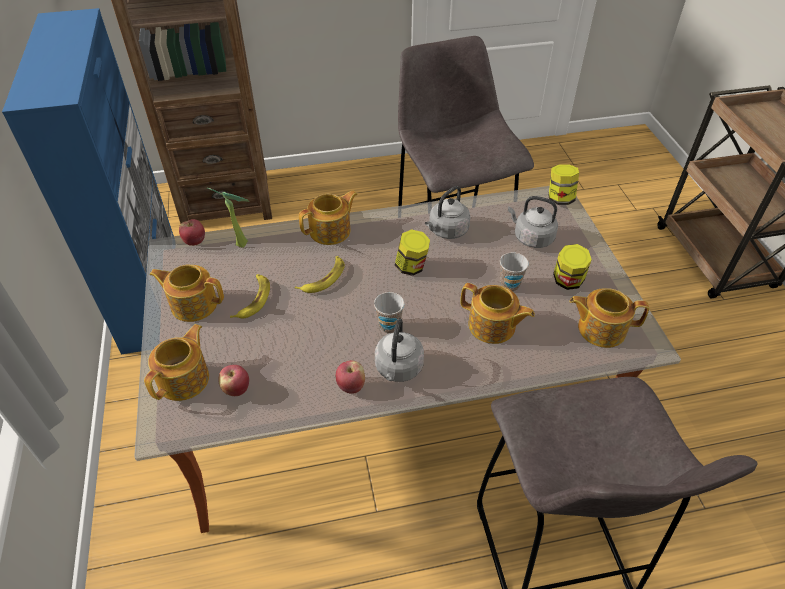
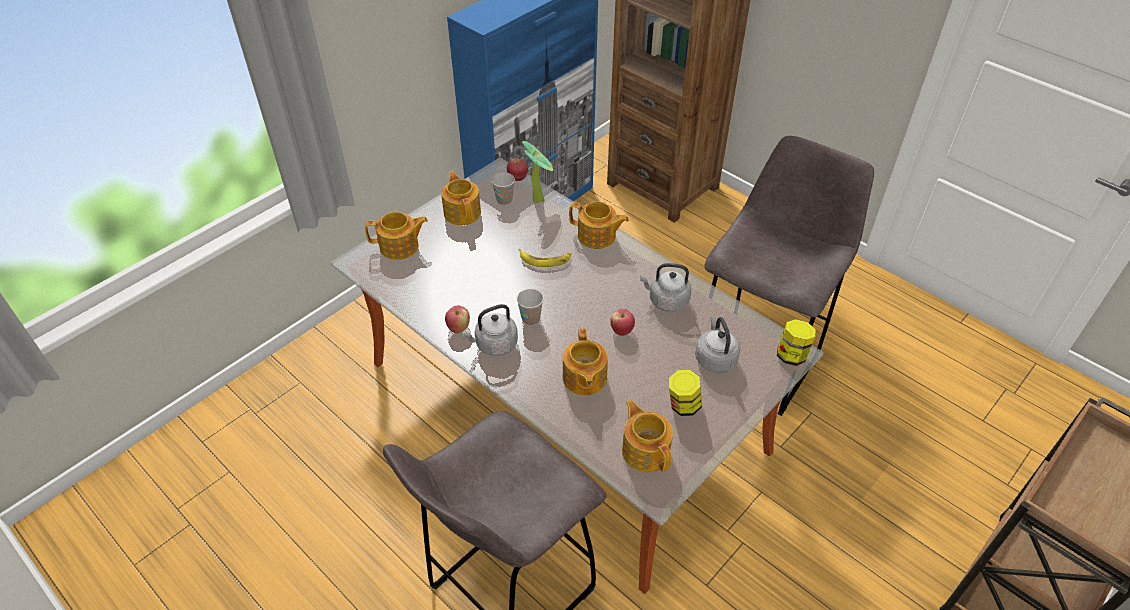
camera: 55 degrees right, 0 degrees up
(236, 389) = (411, 274): apple -> apple (621, 331)
(253, 299) = (492, 237): banana -> none
(411, 267) = (603, 300): jar -> none
(509, 285) = (641, 369): cup -> cup (504, 200)

